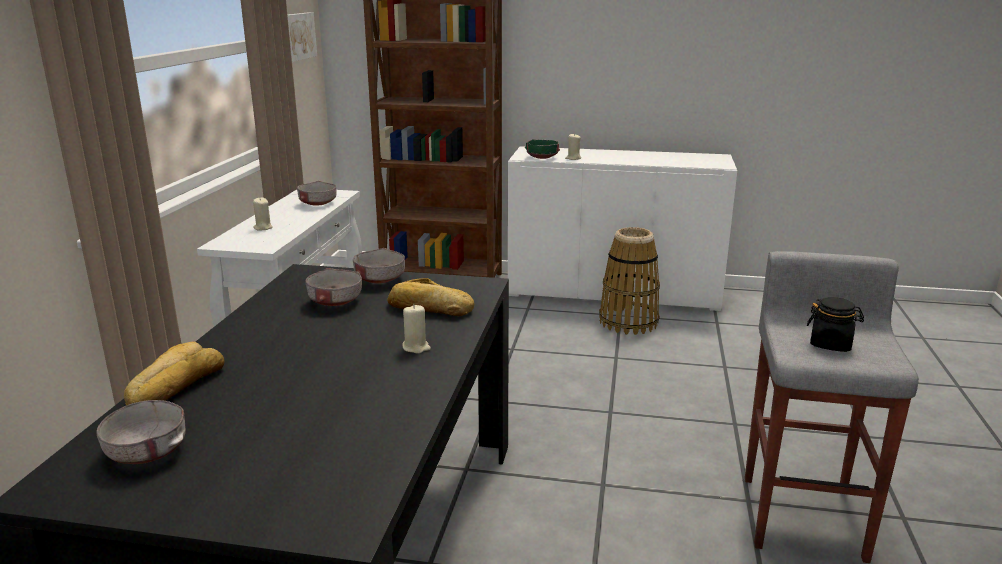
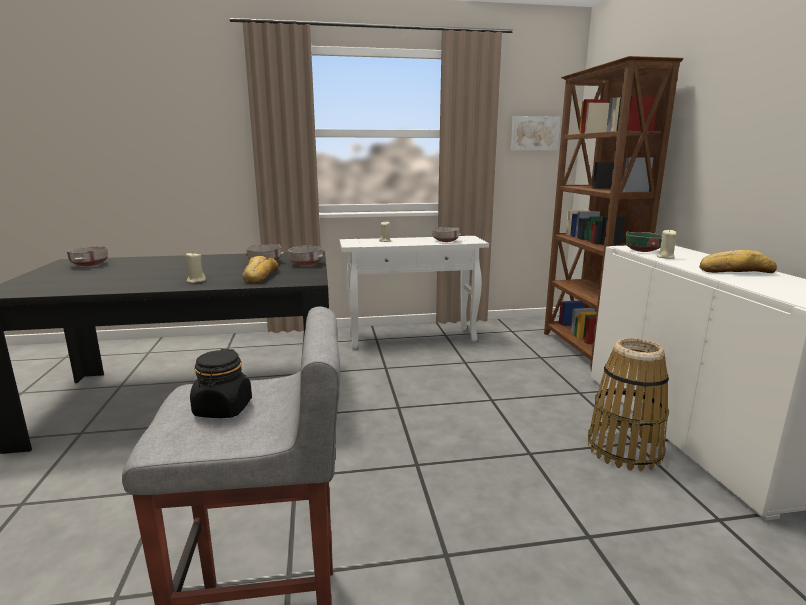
camera: 70 degrees right, 5 degrees down
(174, 386) = (155, 259): bread -> bread (734, 271)

